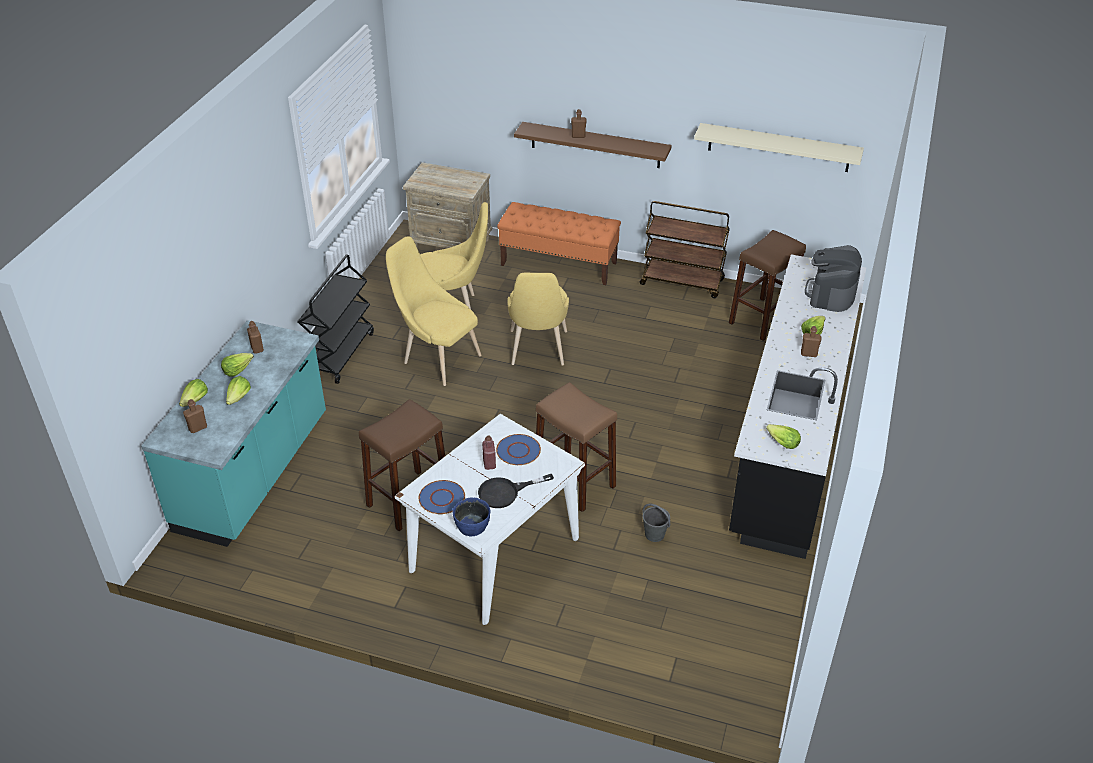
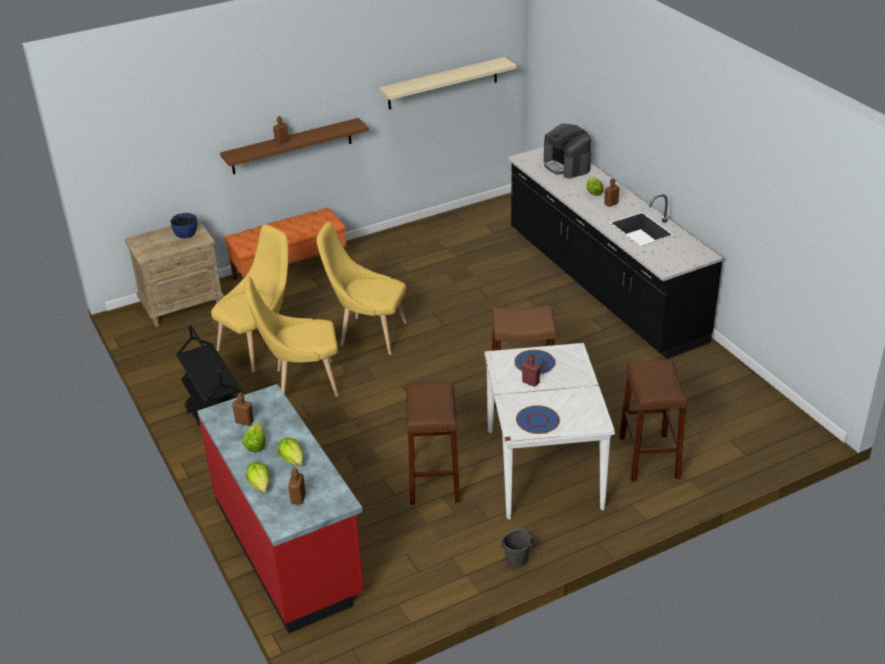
camera: 45 degrees left, 5 degrees down
(254, 473) = (288, 548): turquoise counter -> red counter
(472, 526) = (584, 421): blue bowl -> blue bowl (186, 233)
(505, 492) = (569, 390): black frying pan -> none
(538, 351) = (368, 334): yellow chair -> yellow chair turned 150 degrees clockwise
(655, 534) = (616, 387): grey bucket -> grey bucket (516, 559)
(682, 282) = (396, 236): brown cart -> none
(762, 319) = (481, 230): brown stool -> brown stool (649, 457)
(782, 443) = (677, 257): lettuce -> none

